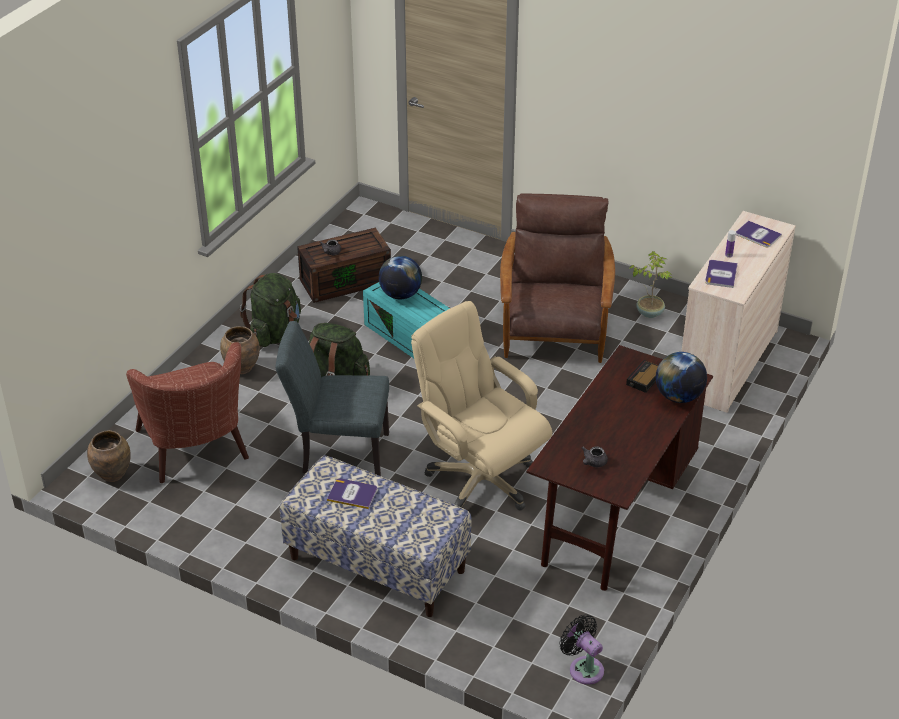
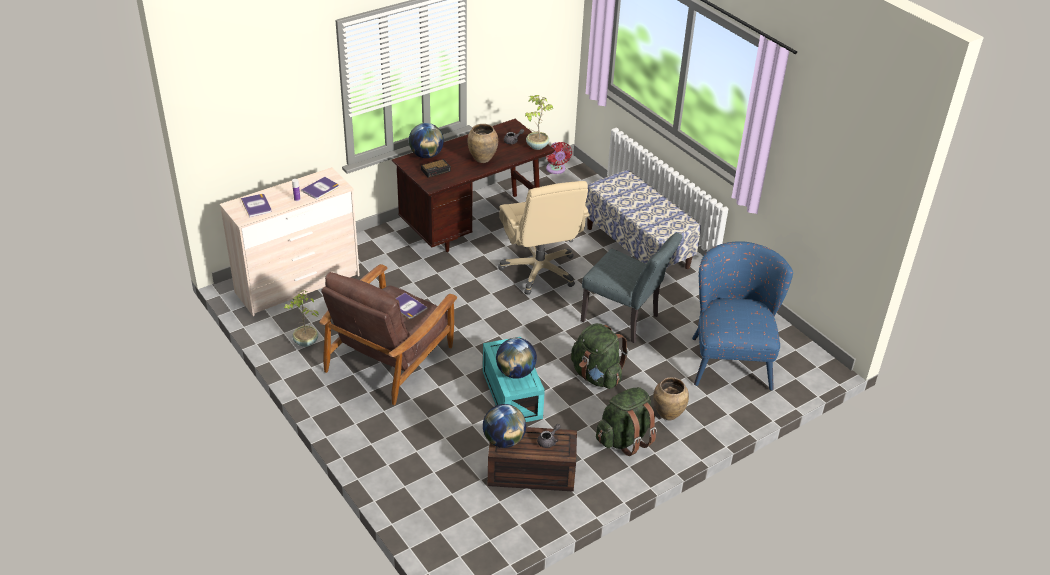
camera: 155 degrees left, 0 degrees up
(113, 475) = (797, 361): brown vase -> brown vase (482, 159)
(195, 453) = (730, 356): brown armchair -> blue armchair
(352, 494) = (652, 214): book -> book (407, 306)
(370, 241) = (504, 441): none -> globe
(555, 466) = (536, 146): none -> potted plant
(583, 668) = (556, 170): black fan -> red fan

